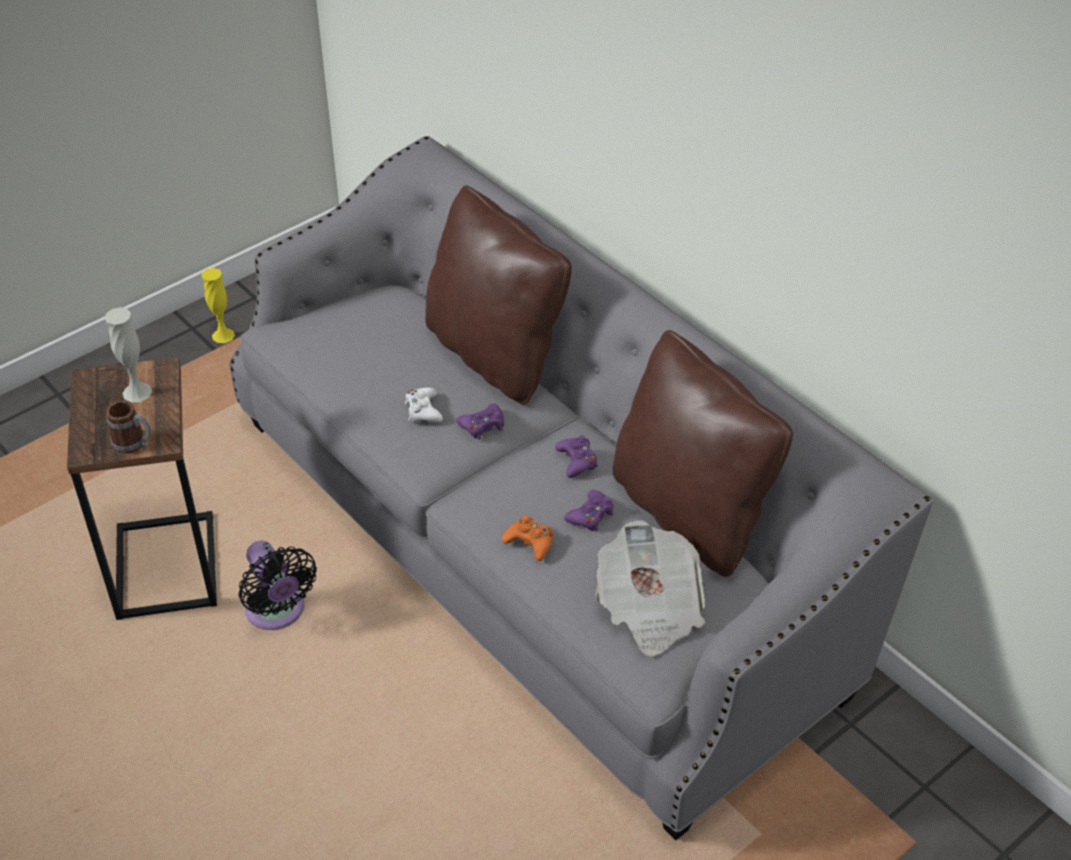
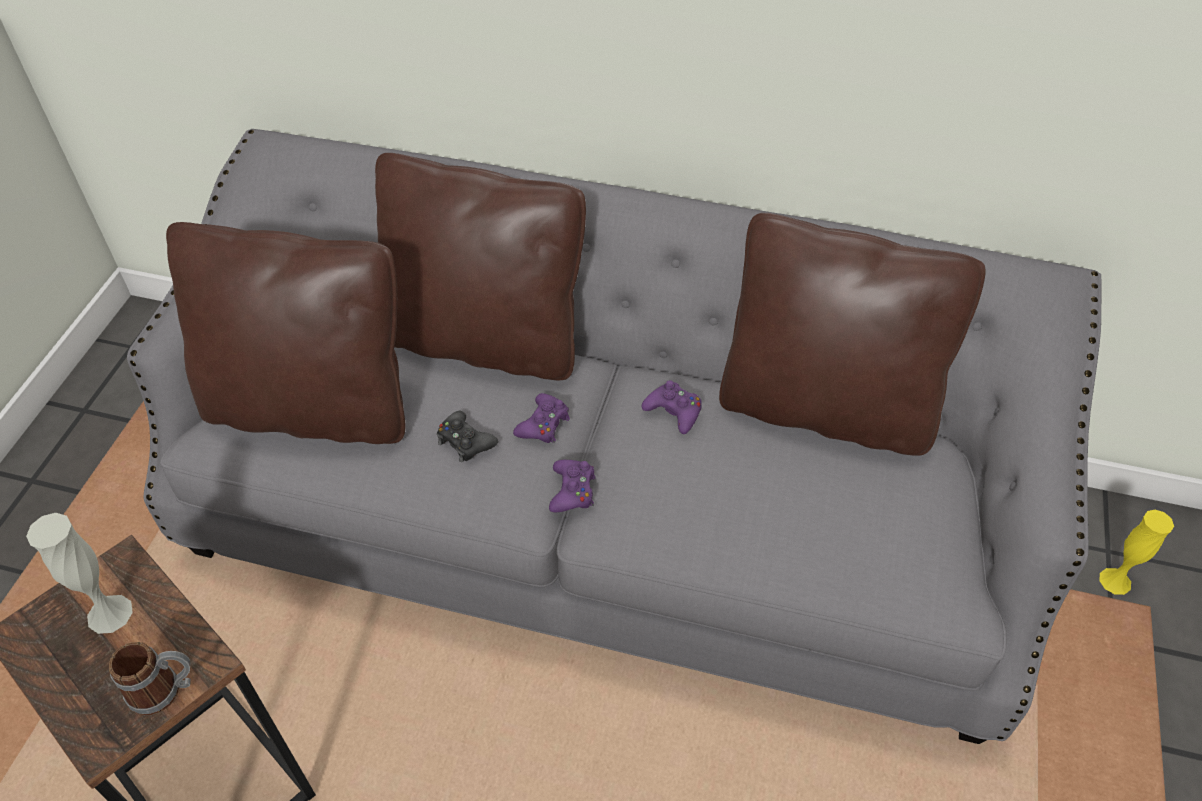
camera: 35 degrees left, 5 degrees up
(223, 335) = (77, 471): yellow vase -> yellow vase (1115, 581)
(278, 613) = (393, 758): black fan -> none
(350, 343) = (312, 406): none -> brown pillow
(423, 411) = (465, 442): white game controller -> black game controller
(530, 542) = (711, 528): orange game controller -> none
(591, 516) = (743, 463): purple game controller -> purple game controller (572, 491)
(649, 608) = (888, 531): newspaper -> none

